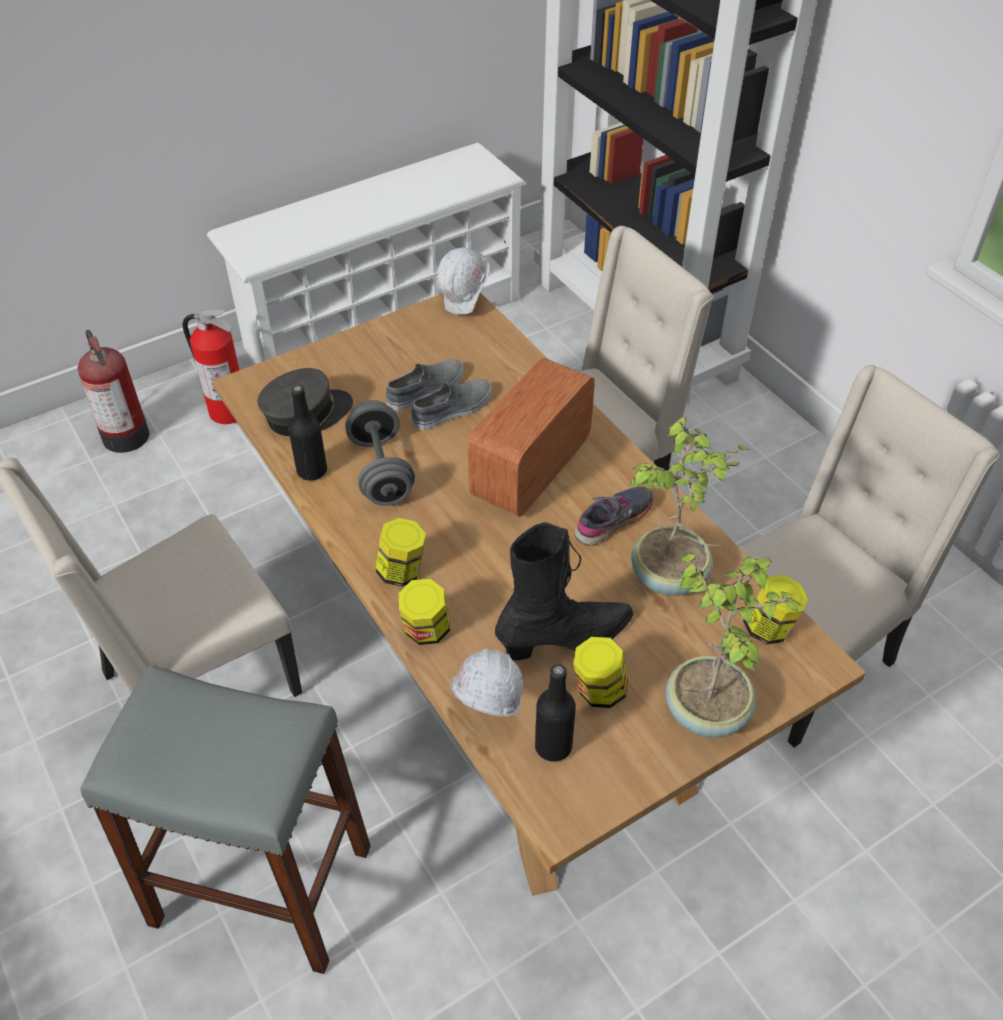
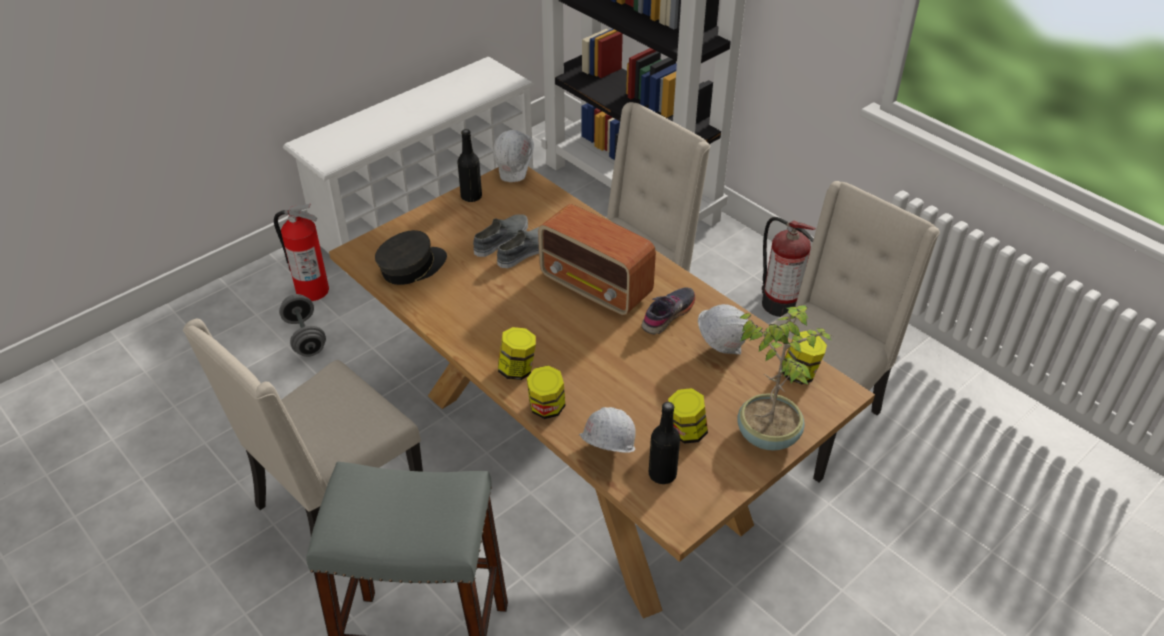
camera: 10 degrees left, 5 degrees down
(125, 434) = (228, 319): fire extinguisher -> fire extinguisher (778, 302)
(312, 471) = (427, 307): black bottle -> black bottle (471, 196)
(381, 471) = (482, 301): grey dumbbell -> grey dumbbell (305, 337)
(529, 470) = (596, 287): radio -> radio turned 75 degrees counterclockwise
(566, 640) = (653, 401): black boot -> none
(670, 578) = (720, 349): potted plant -> white hard hat

